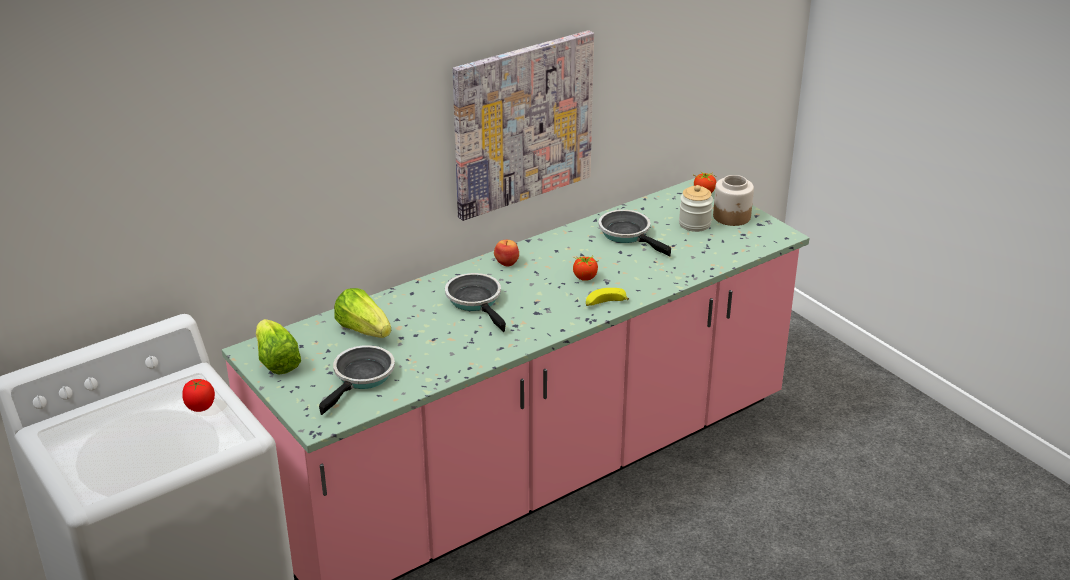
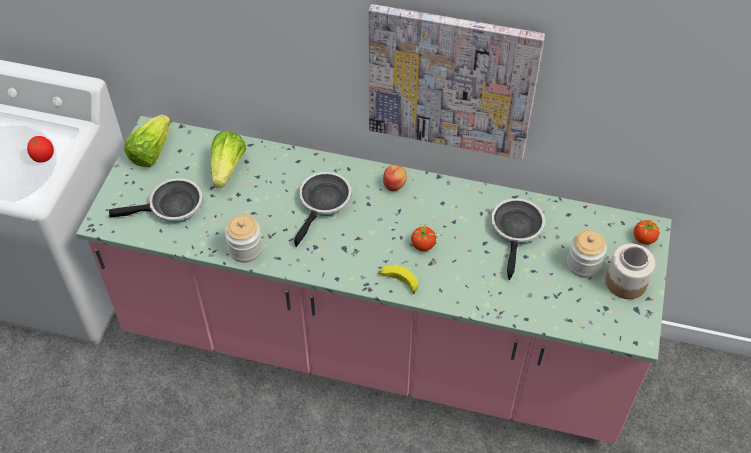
camera: 50 degrees right, 20 degrees up
(467, 360) = (245, 249): none -> jar

